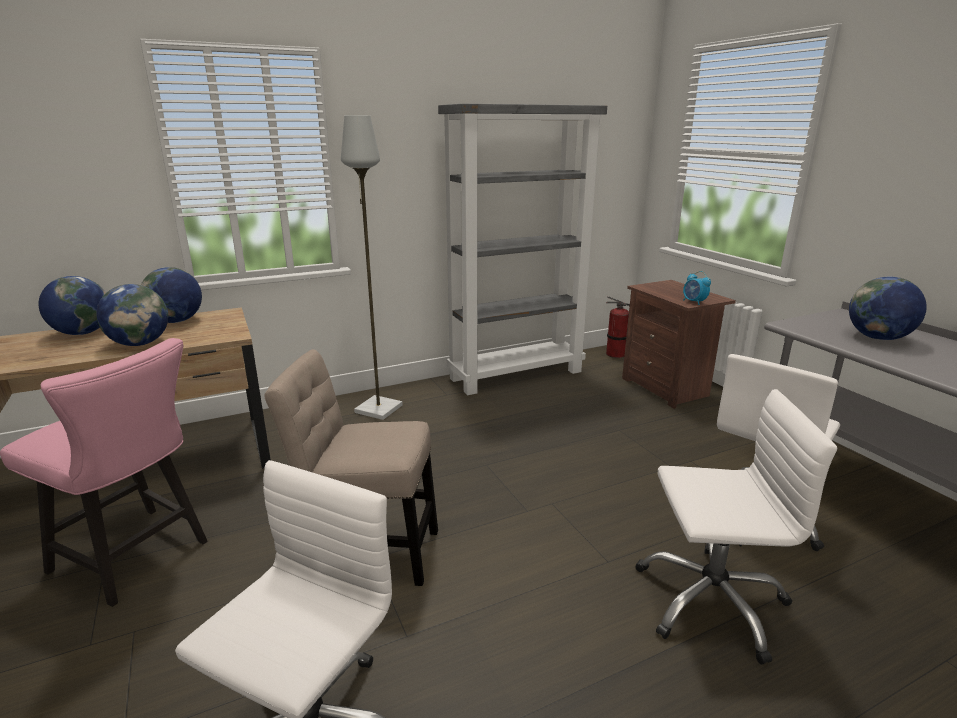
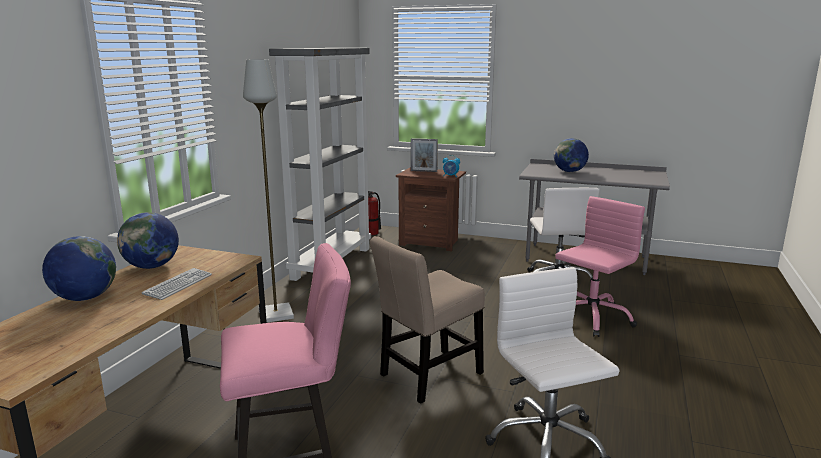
camera: 45 degrees left, 5 degrees down
(140, 344) = (178, 285): globe -> keyboard
(675, 288) = (424, 171): none -> picture frame
(710, 600) = (591, 317): white office chair -> pink office chair

